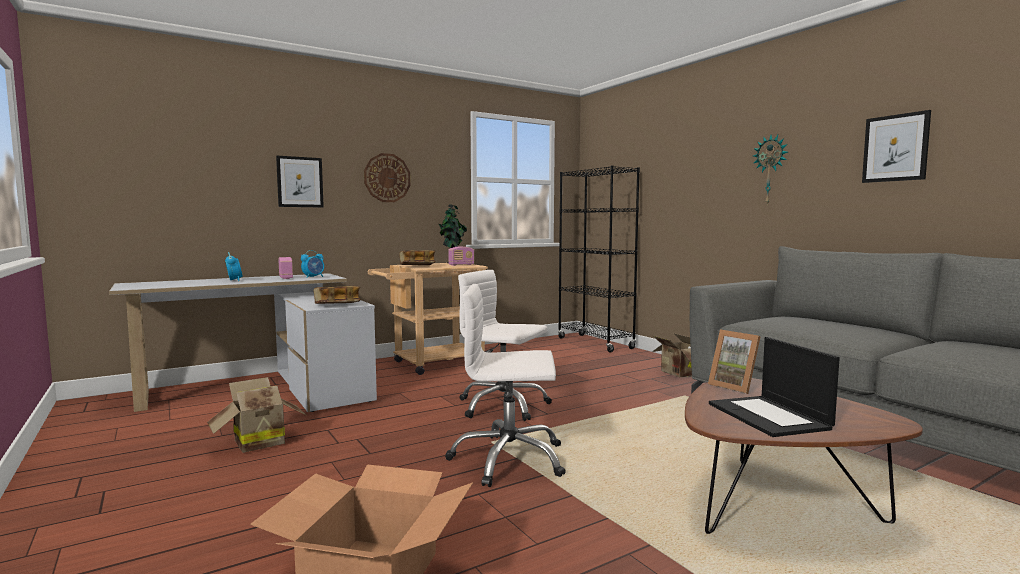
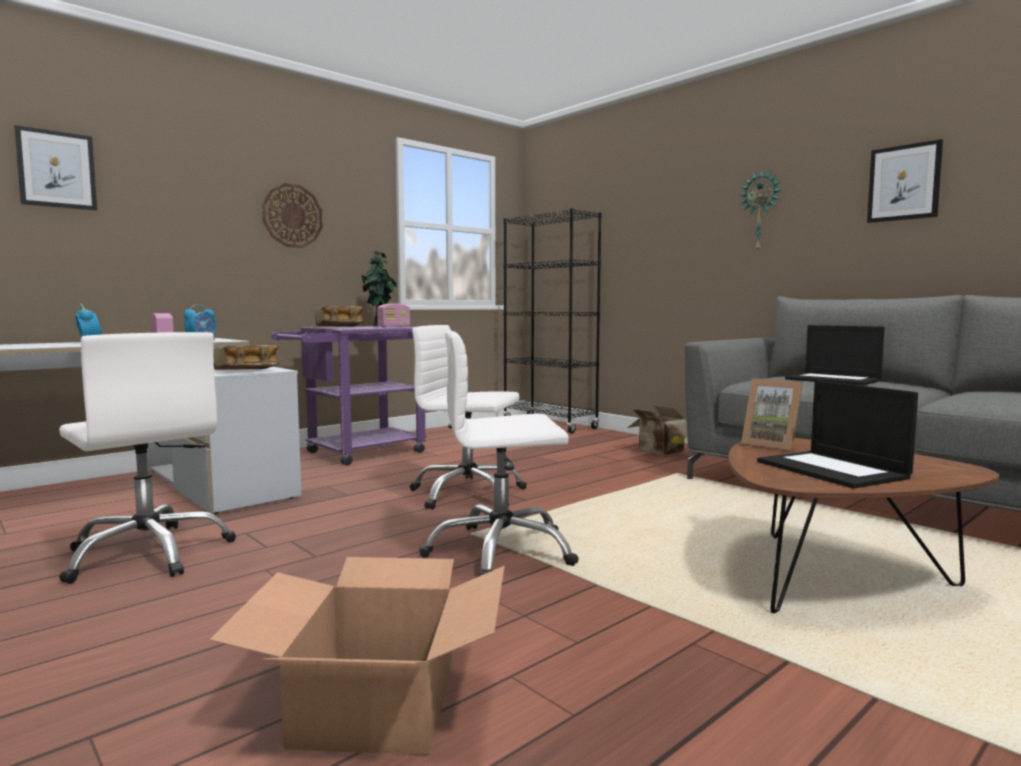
camera: 10 degrees left, 0 degrees up
(257, 442) = (149, 553): cardboard box -> white office chair
(300, 182) = (176, 215): picture -> picture (56, 169)
(431, 364) = (356, 454): beige cart -> purple cart
(819, 324) = (834, 380): none -> laptop

